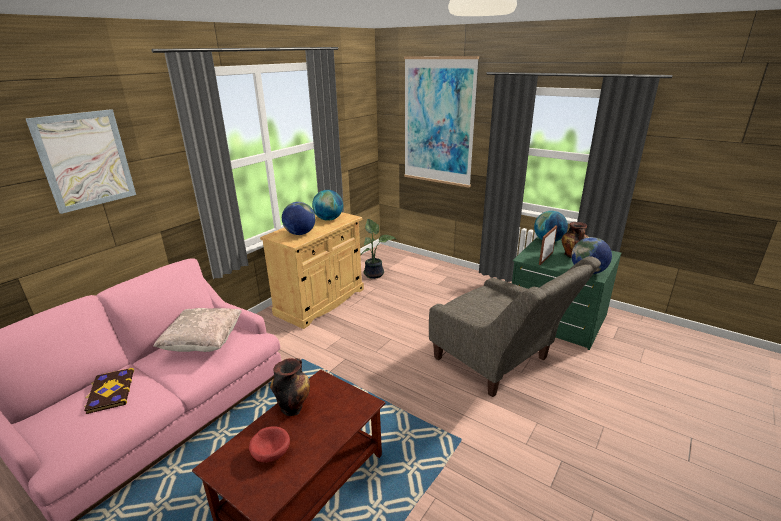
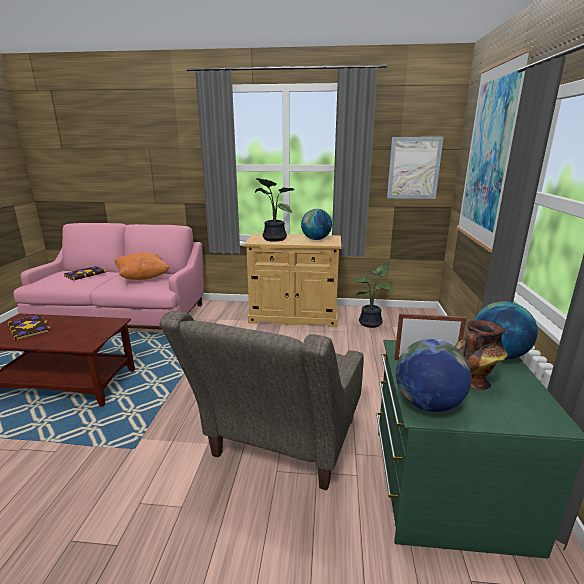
camera: 60 degrees right, 5 degrees down
(85, 160) = (144, 142): picture -> picture (414, 168)
(203, 343) = (143, 277): beige pillow -> orange pillow
(270, 453) = (29, 328): red bowl -> book
(293, 406) = (81, 321): vase -> none
(300, 233) = (273, 239): globe -> potted plant

